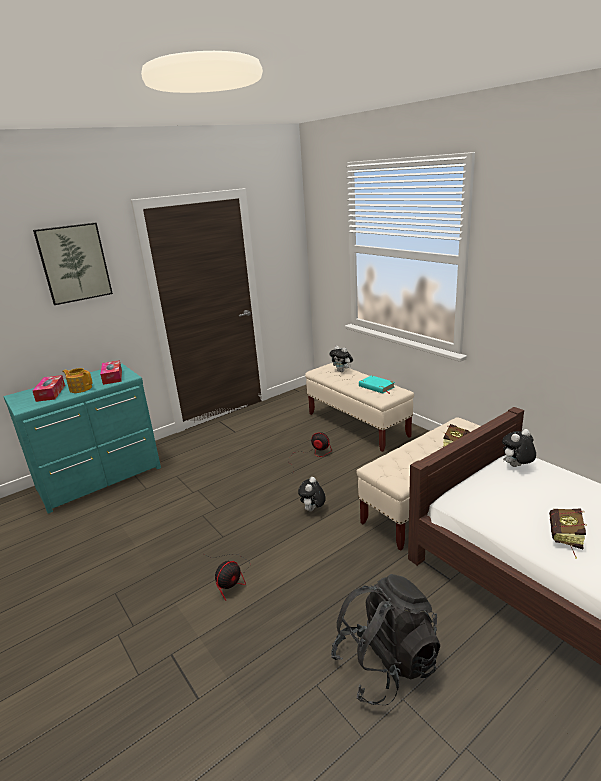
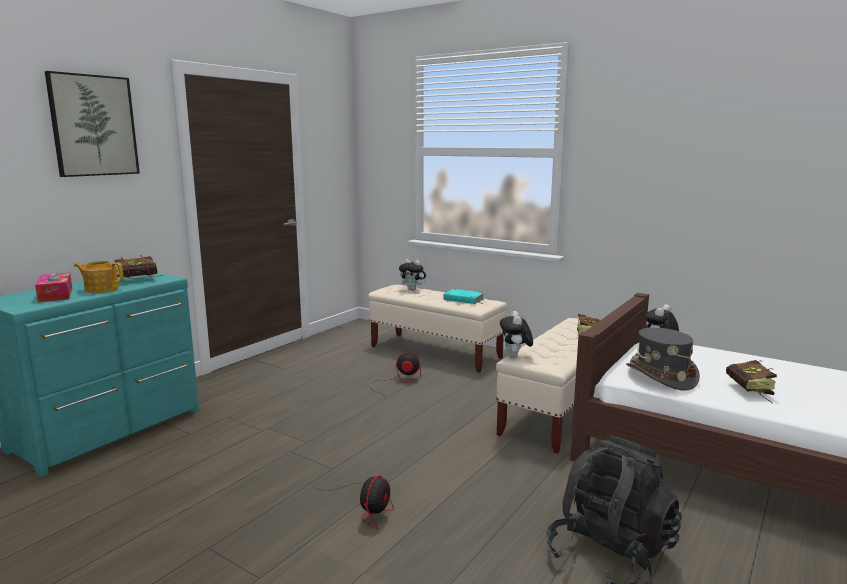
camera: 20 degrees left, 10 degrees down
(112, 377) = (142, 279): tissue box -> book
(313, 510) = (432, 430): plush toy -> plush toy (515, 357)
(489, 506) = (660, 376): none -> grey hat

